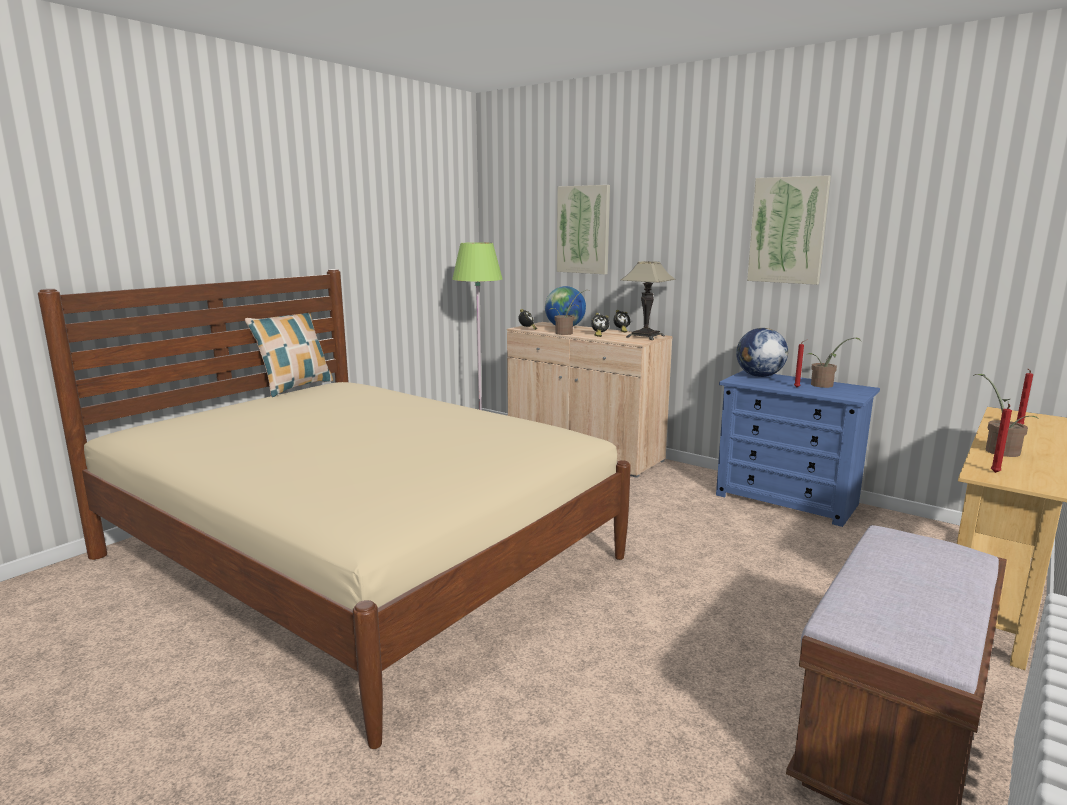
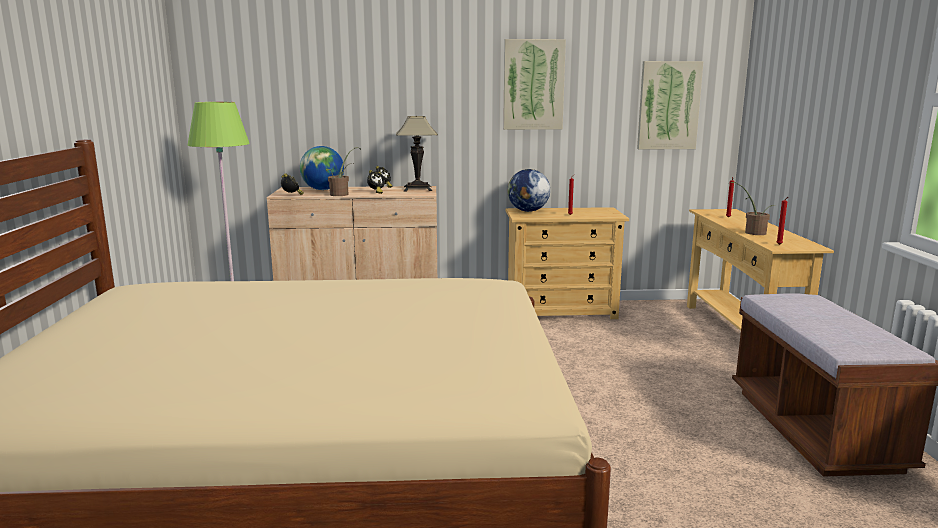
camera: 40 degrees left, 0 degrees up
(295, 387) = (79, 302): pillow -> none
(583, 230) = (325, 86): picture -> picture (668, 105)
(786, 500) = (561, 311): blue dresser -> beige dresser
(824, 385) = (582, 211): potted plant -> none

